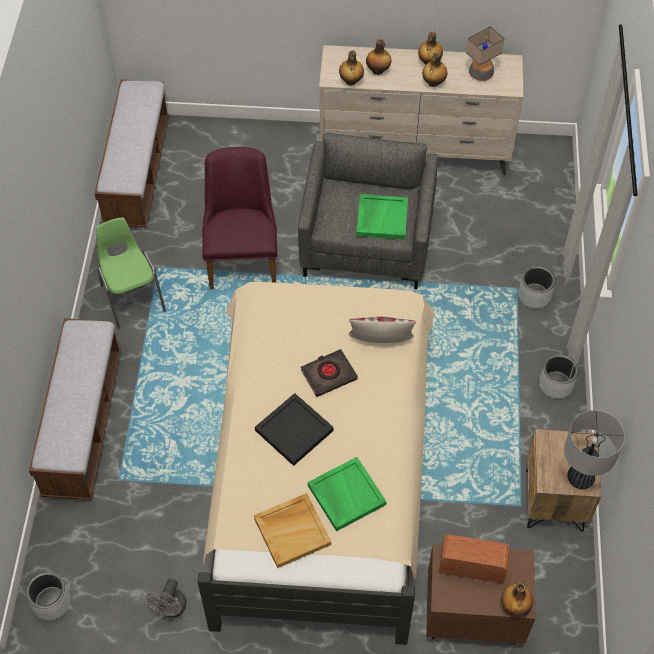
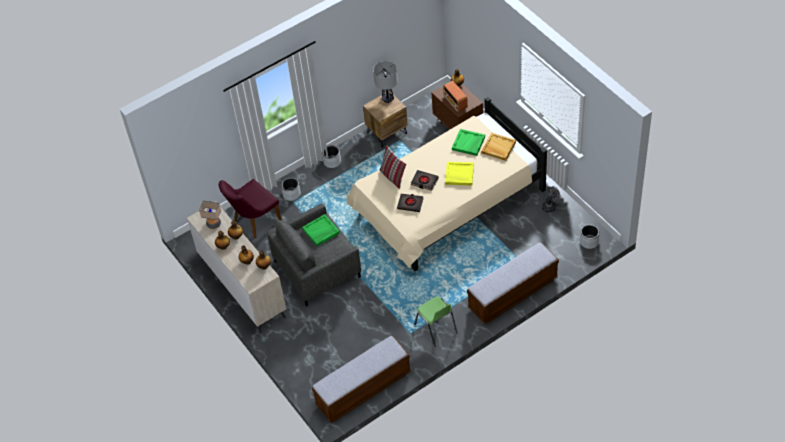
camera: 125 degrees left, 5 degrees down
(132, 298) = (436, 329): green chair -> green chair turned 60 degrees counterclockwise
(243, 258) = (372, 306): purple chair -> purple chair (253, 222)
(294, 430) = (459, 174): black tray -> yellow tray
(304, 327) = (410, 204): none -> black book

